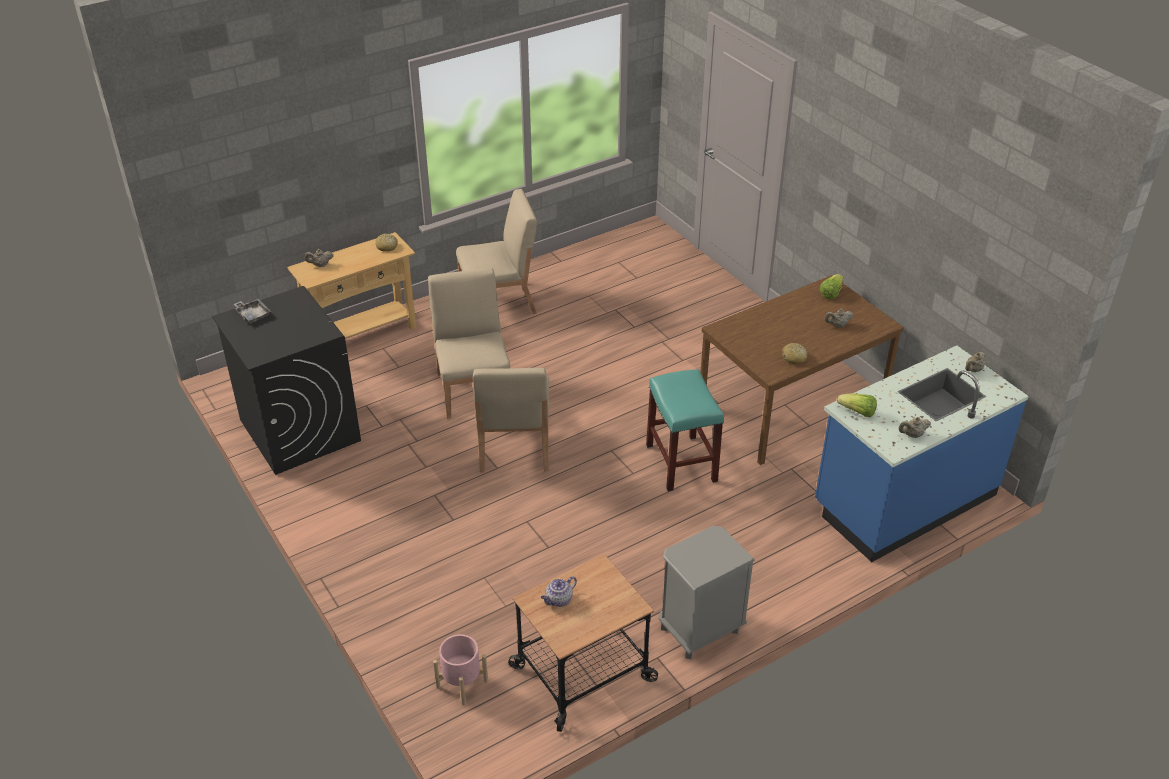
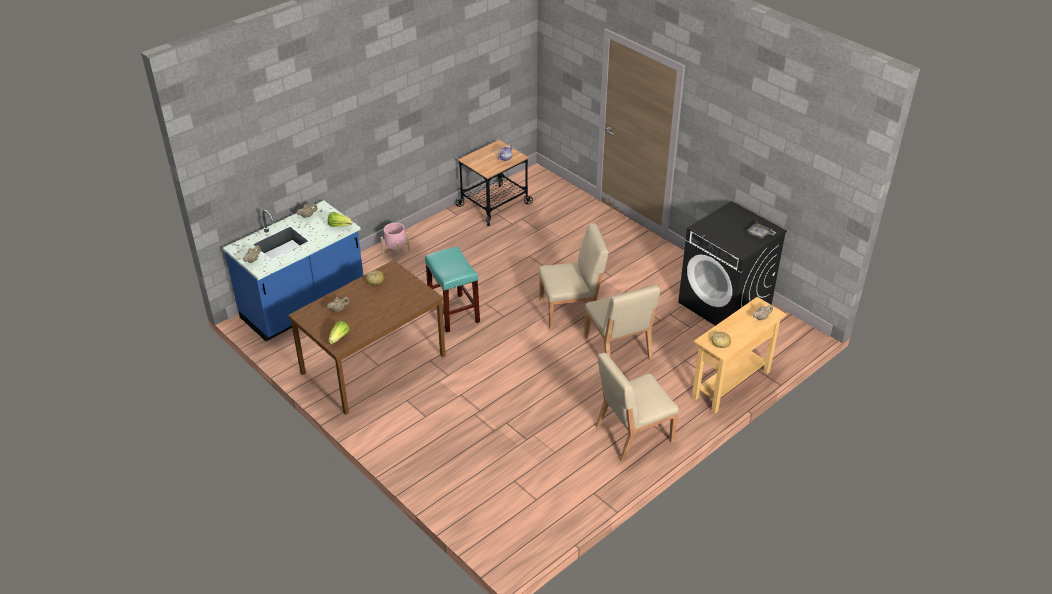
camera: 170 degrees right, 0 degrees up
(462, 684) = (553, 195): pink planter -> pink planter (396, 252)
(514, 446) = (571, 311): beige chair -> beige chair turned 90 degrees clockwise
(700, 630) = (435, 228): grey nightstand -> none

